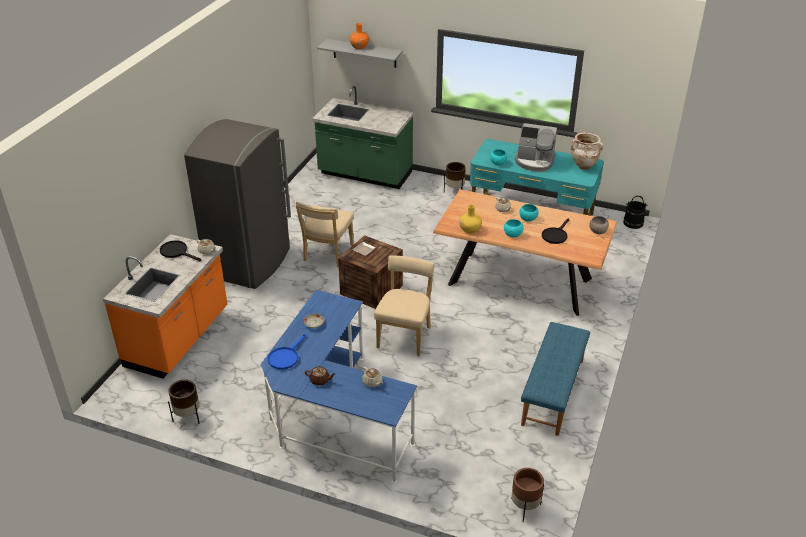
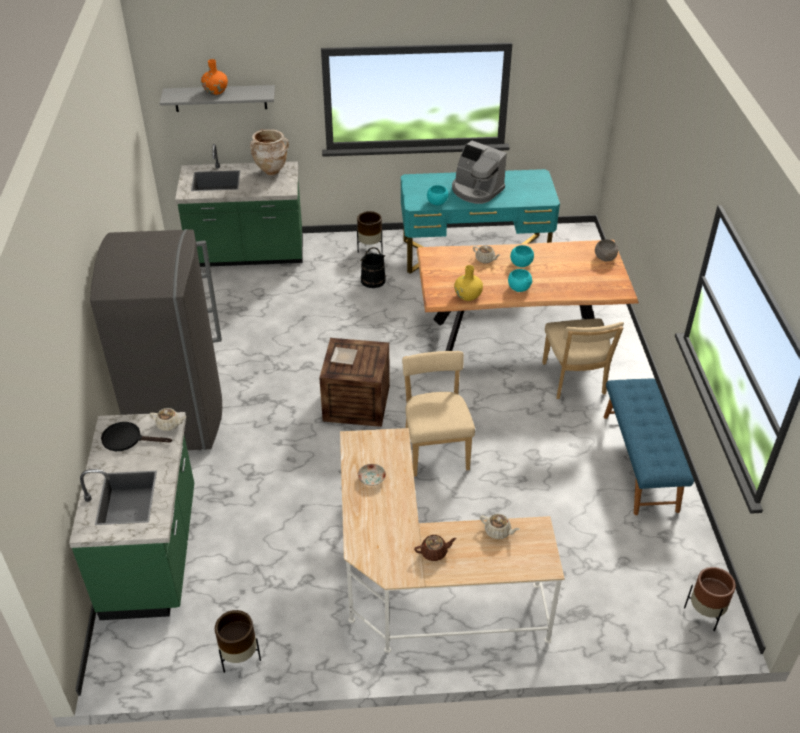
camera: 25 degrees left, 5 degrees up
(178, 339) = (153, 552): orange counter -> green counter
(285, 357) = (369, 536): blue frying pan -> none
(327, 254) = (271, 373): beige chair -> beige chair (574, 381)
(333, 416) = (421, 584): blue desk -> beige desk
(534, 162) = (476, 190): coffee machine -> coffee machine turned 45 degrees clockwise
(555, 235) = (565, 275): black frying pan -> none
(583, 167) = (532, 184): beige vase -> beige vase (271, 172)
(633, 223) = (586, 234): black bucket -> black bucket (373, 280)

